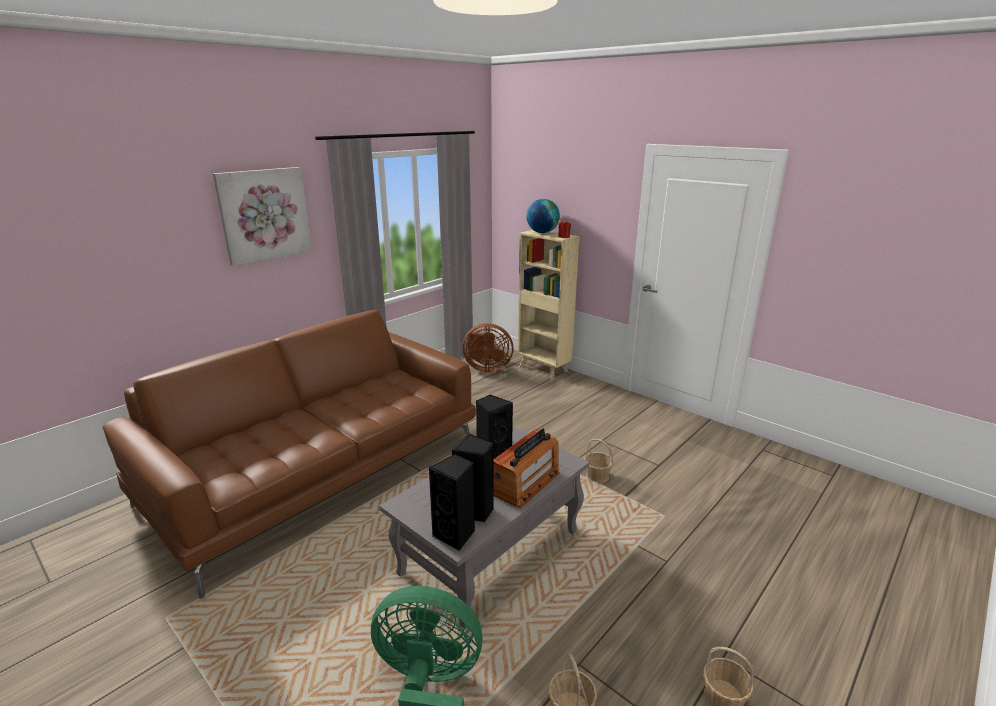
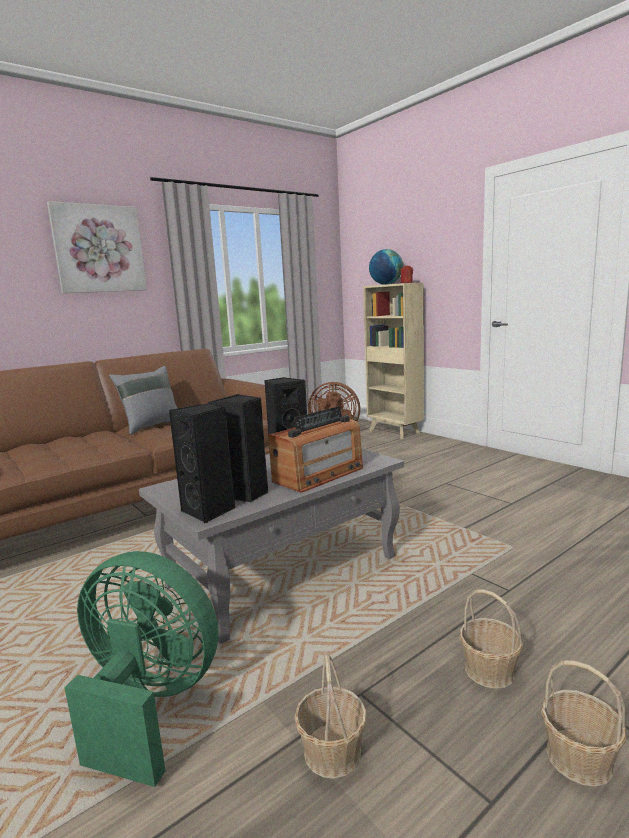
camera: 10 degrees right, 10 degrees down
(338, 403) = (151, 426): none -> grey pillow
(597, 476) = (433, 511): basket -> basket (489, 670)

